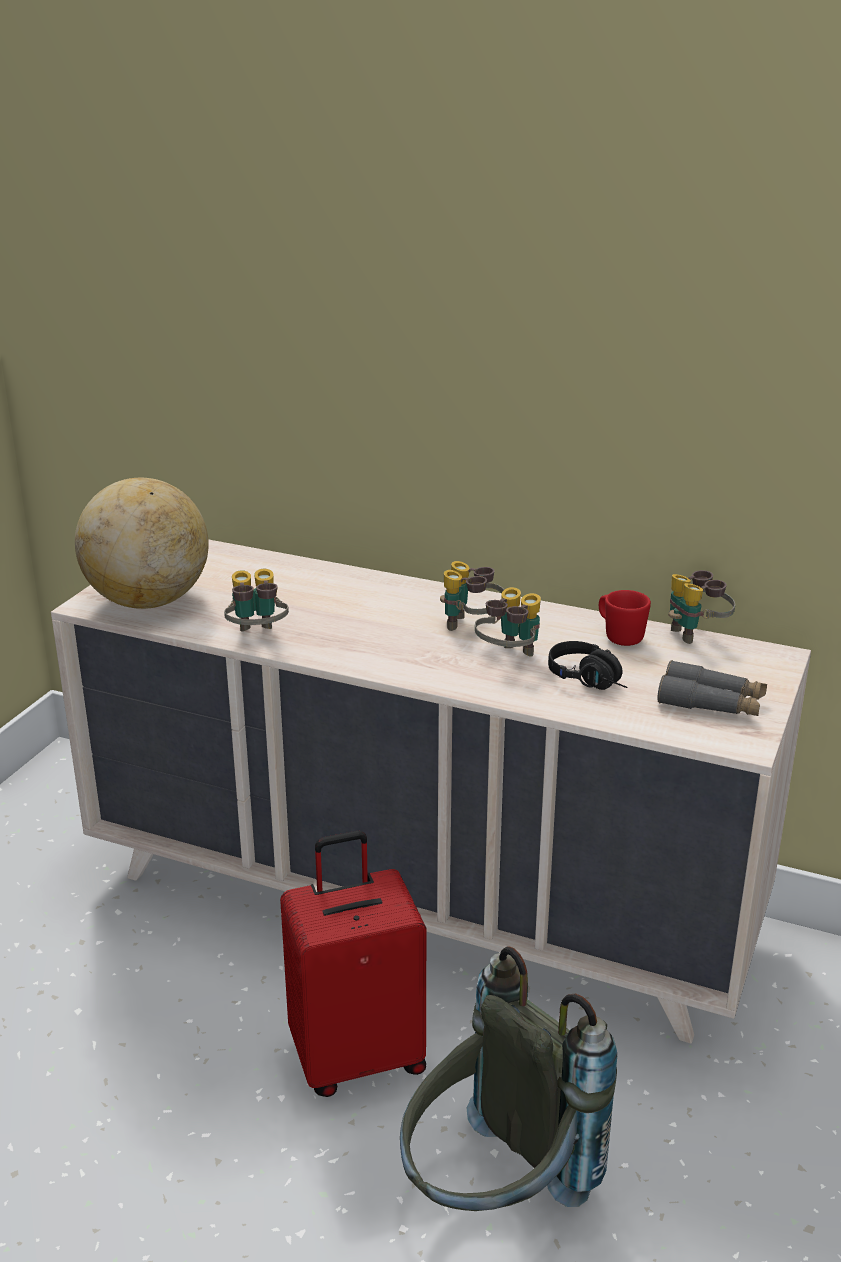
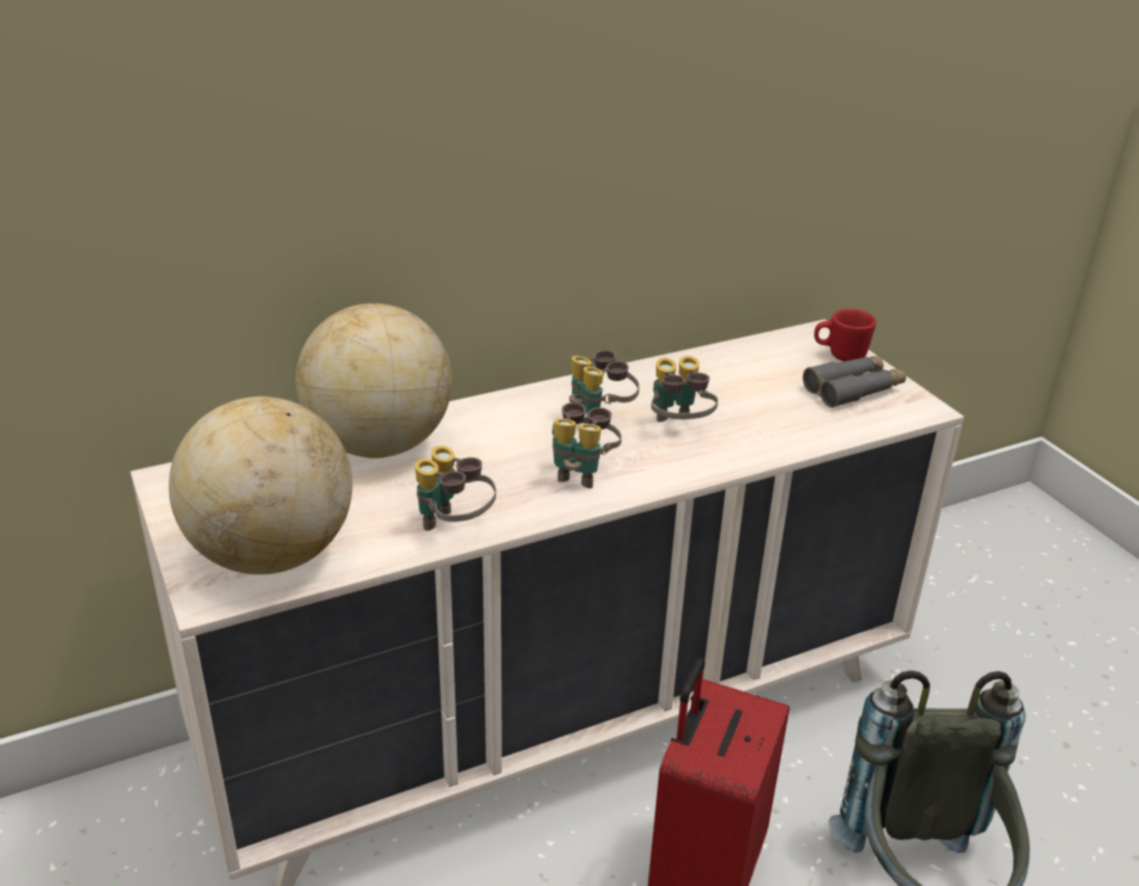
camera: 50 degrees left, 5 degrees up
(307, 577) = (378, 445): none -> globe
(592, 681) = (762, 415): black headphones -> none
(619, 636) = (709, 369): red mug -> red mug (840, 355)
(696, 633) = (747, 341): binoculars -> binoculars (581, 473)

